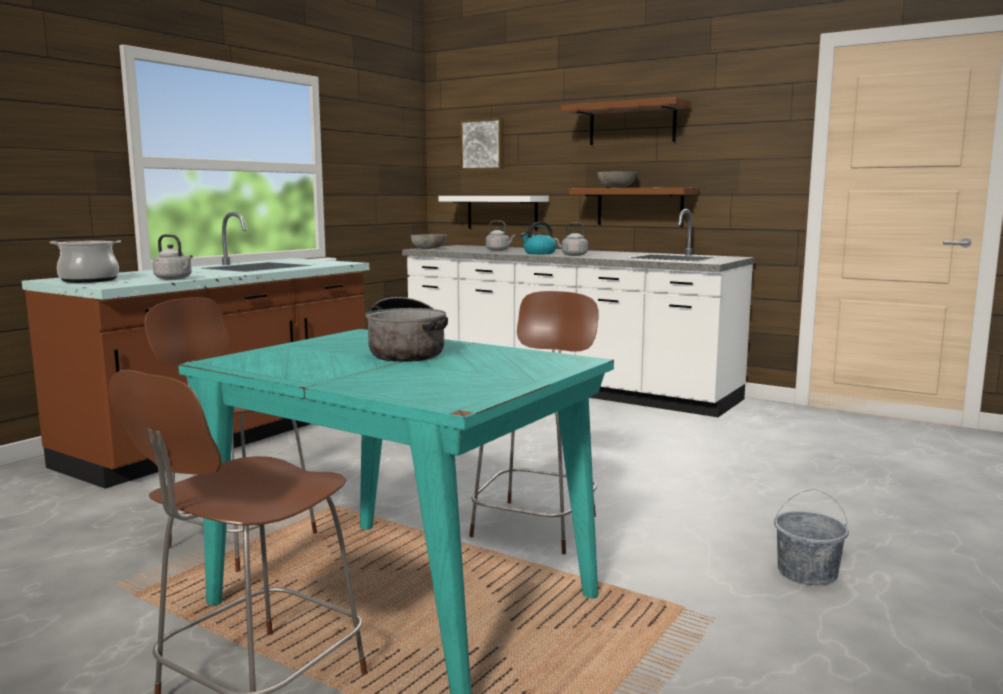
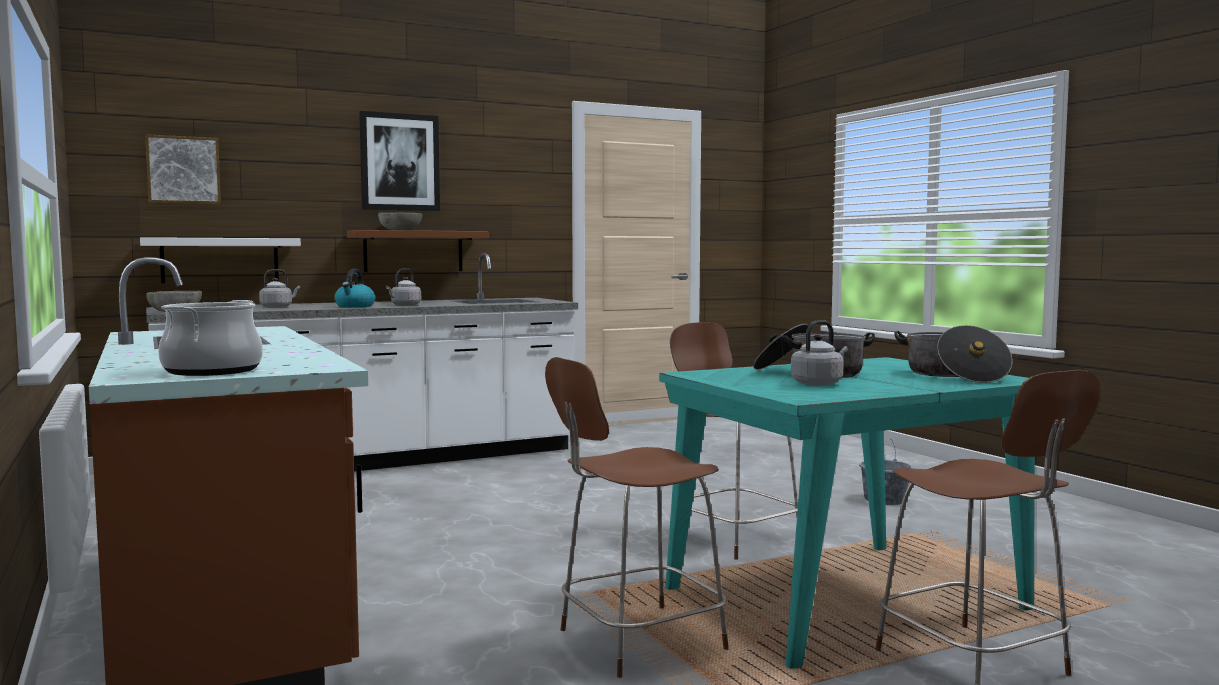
camera: 60 degrees left, 5 degrees down
(174, 279) = (301, 355): grey kettle -> grey kettle (818, 383)
(457, 384) = (953, 375): none -> cooking pot
(632, 124) = (399, 162): brown shelf -> picture

